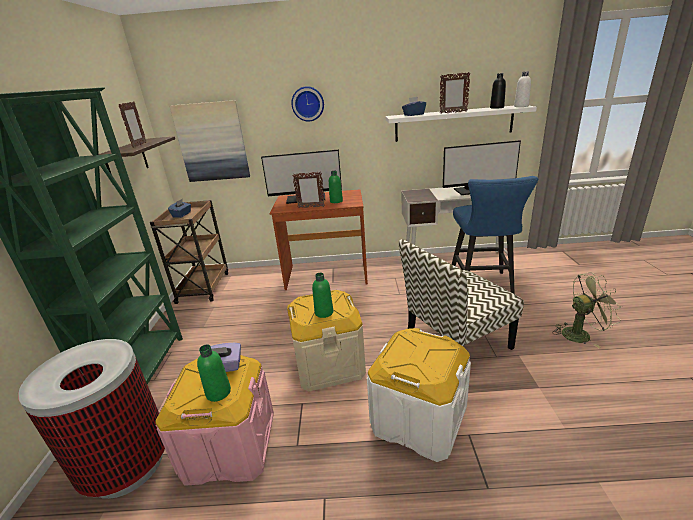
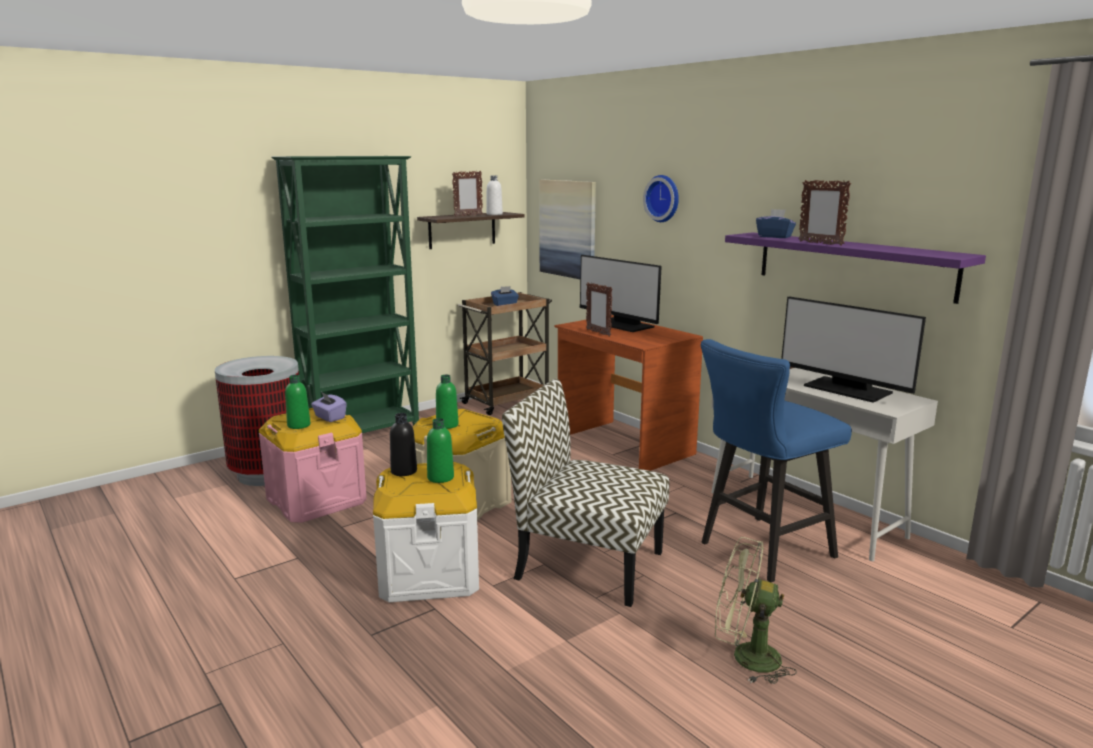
camera: 50 degrees right, 10 degrees down
(336, 201) = (636, 336): green bottle -> green bottle (440, 478)
(453, 123) = (852, 265): white shelf -> purple shelf
(497, 107) = (912, 250): black bottle -> black bottle (404, 471)
(521, 106) = (948, 255): white bottle -> white bottle (494, 214)
(580, 334) = (745, 657): green fan -> green fan turned 150 degrees clockwise

